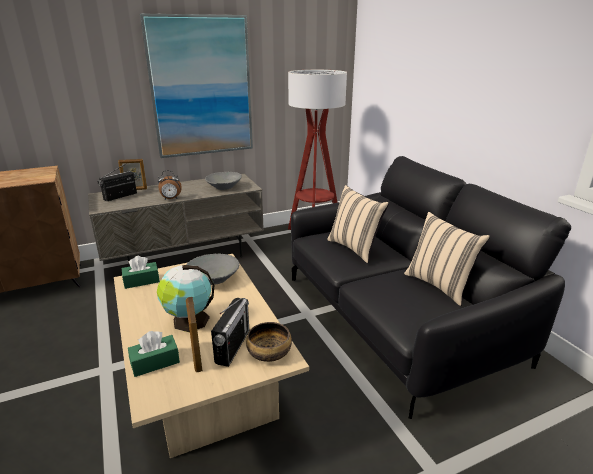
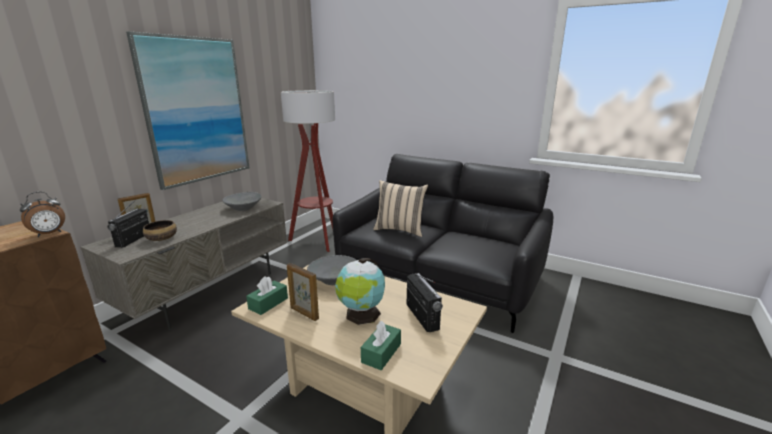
camera: 35 degrees left, 5 degrees down
(171, 199) = (202, 228): alarm clock -> alarm clock (49, 234)
(196, 357) = (407, 335): picture frame -> picture frame (304, 313)
(269, 353) = (452, 310): bowl -> bowl (162, 238)
(439, 285) = (479, 237): beige pillow -> none

